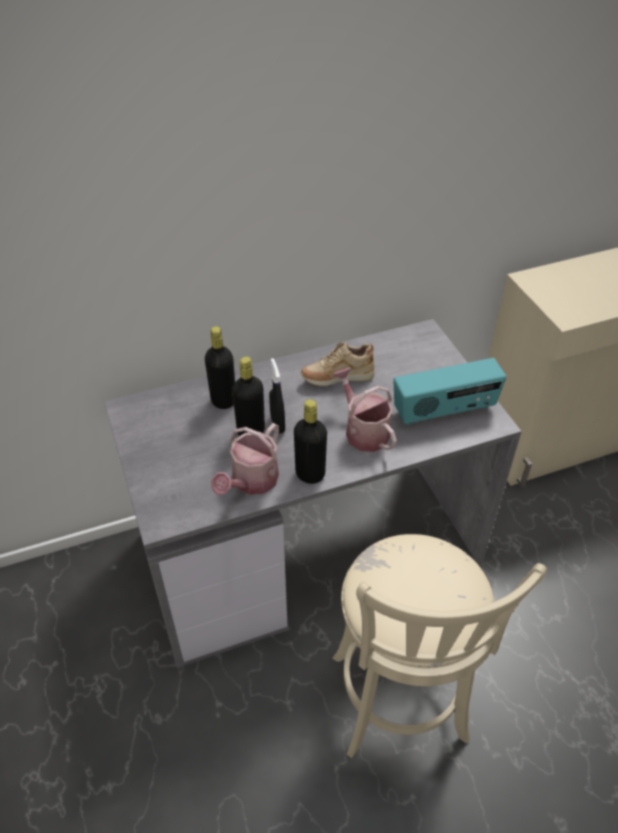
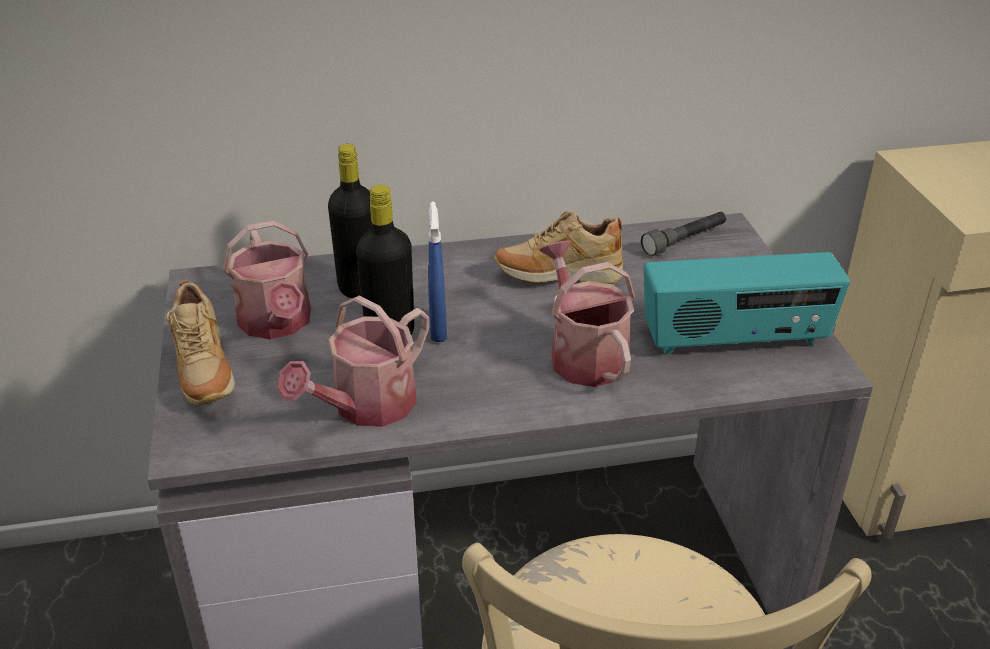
camera: 10 degrees right, 10 degrees down
(152, 474) = (205, 376): none -> beige shoe
(183, 432) = (277, 324): none -> watering can
(277, 424) = (438, 329): black spray bottle -> blue spray bottle
(310, 474) = (472, 407): black bottle -> none
(404, 344) = (684, 241): none -> grey flashlight

